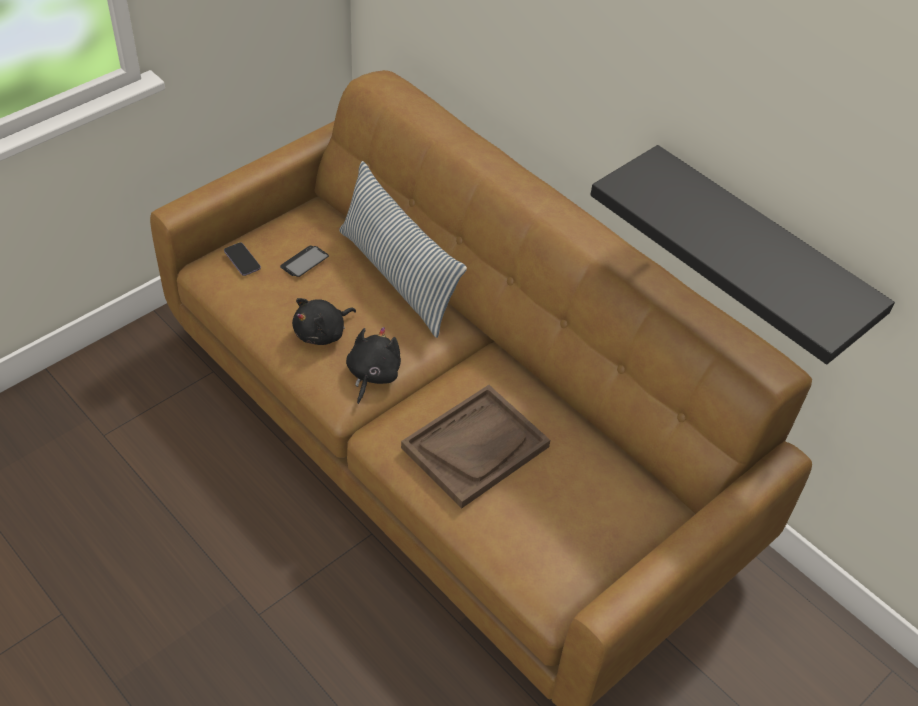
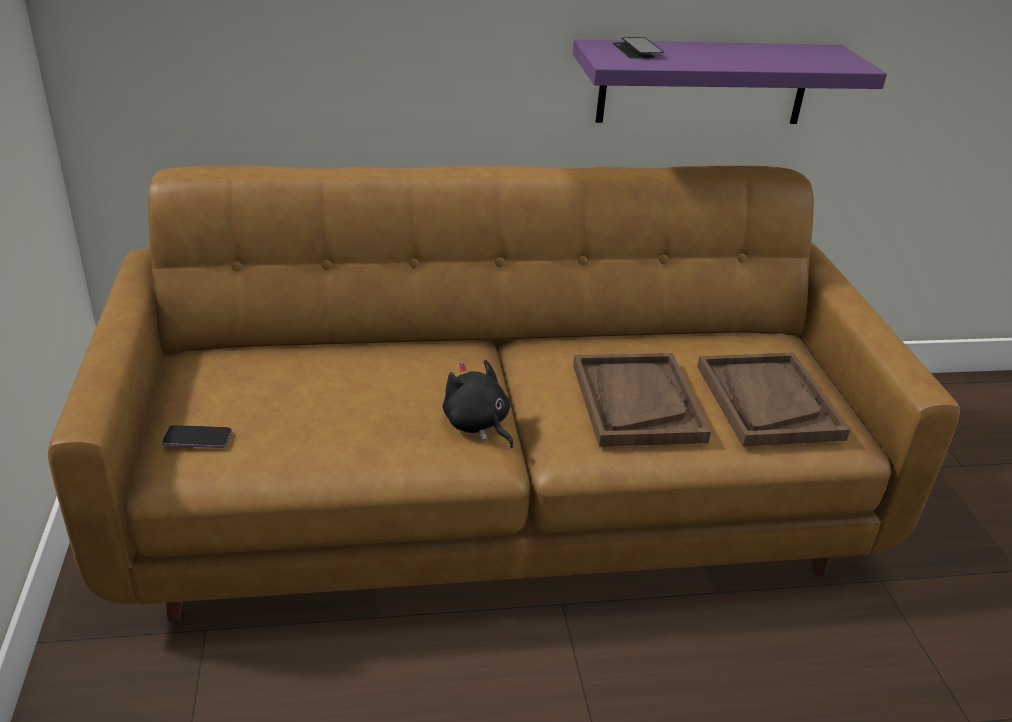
camera: 55 degrees left, 15 degrees down
(304, 262) = (263, 397): phone -> phone (637, 50)
(322, 333) = (383, 429): black plush toy -> none
(397, 277) = (363, 352): pillow -> none
(553, 527) = (767, 401): none -> brown tray
(758, 250) = (704, 83): black shelf -> purple shelf

